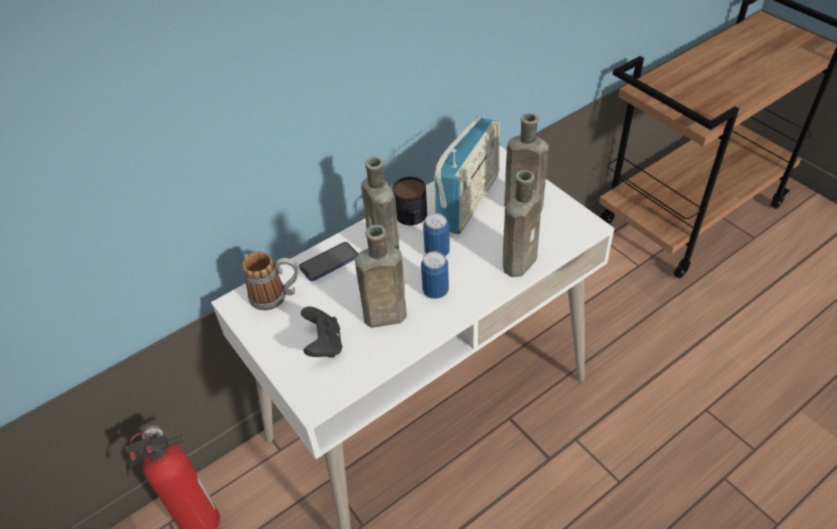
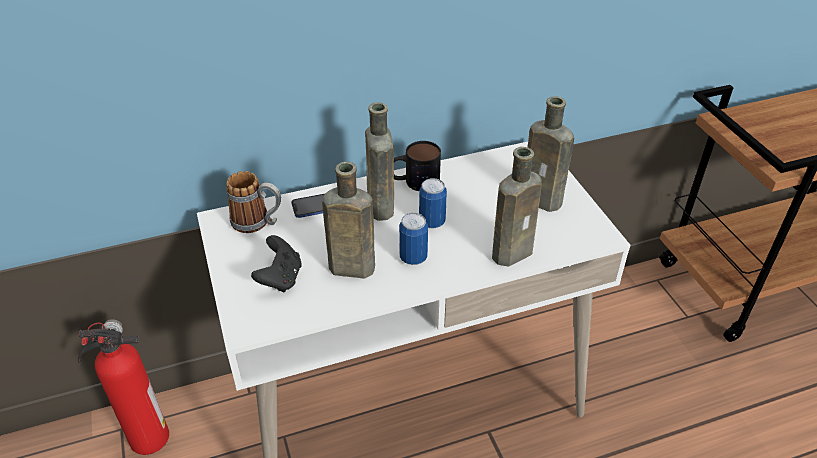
camera: 15 degrees right, 5 degrees down
(468, 201) = (485, 182): radio -> none

